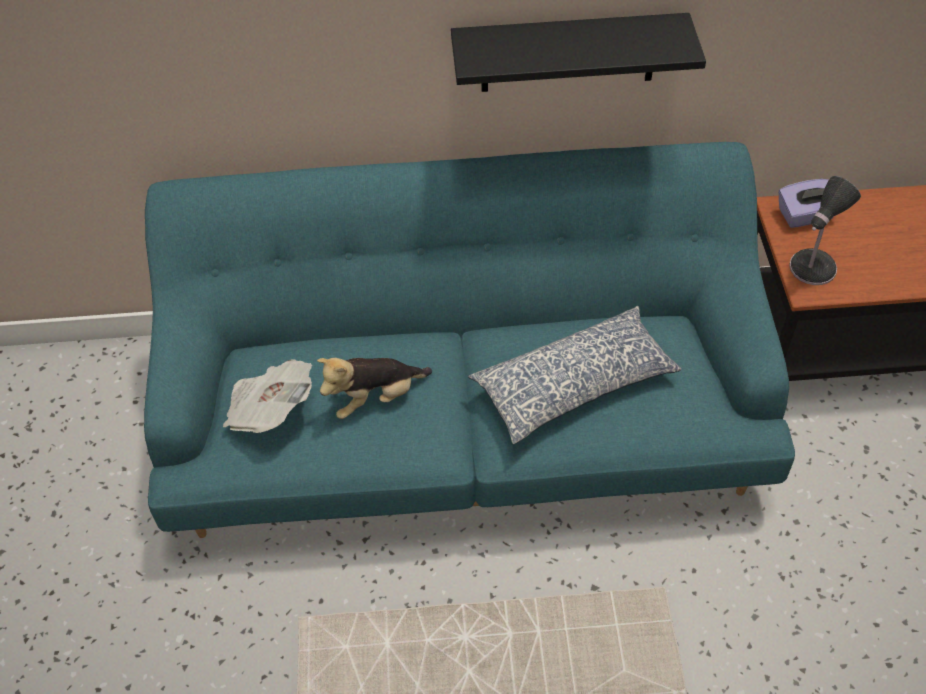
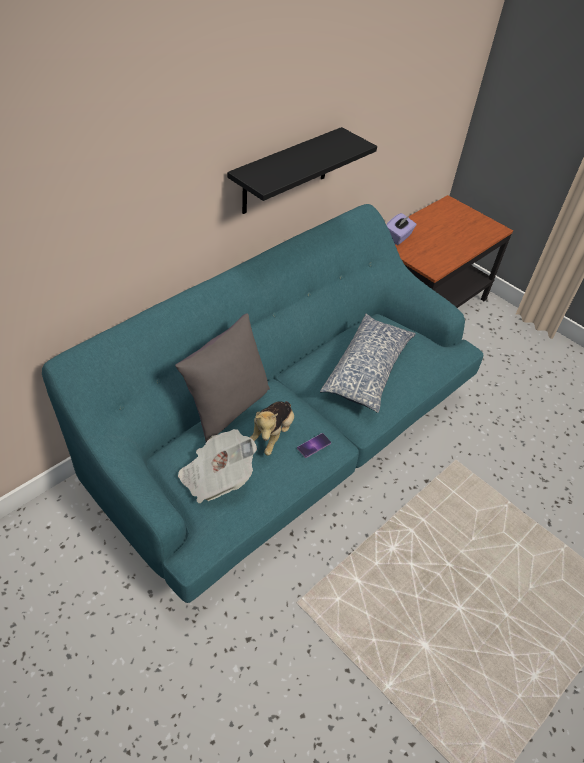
camera: 45 degrees left, 5 degrees down
(356, 339) = (227, 409): none -> grey pillow
(409, 439) = (314, 445): none -> phone
(810, 269) = (425, 260): table lamp -> none

